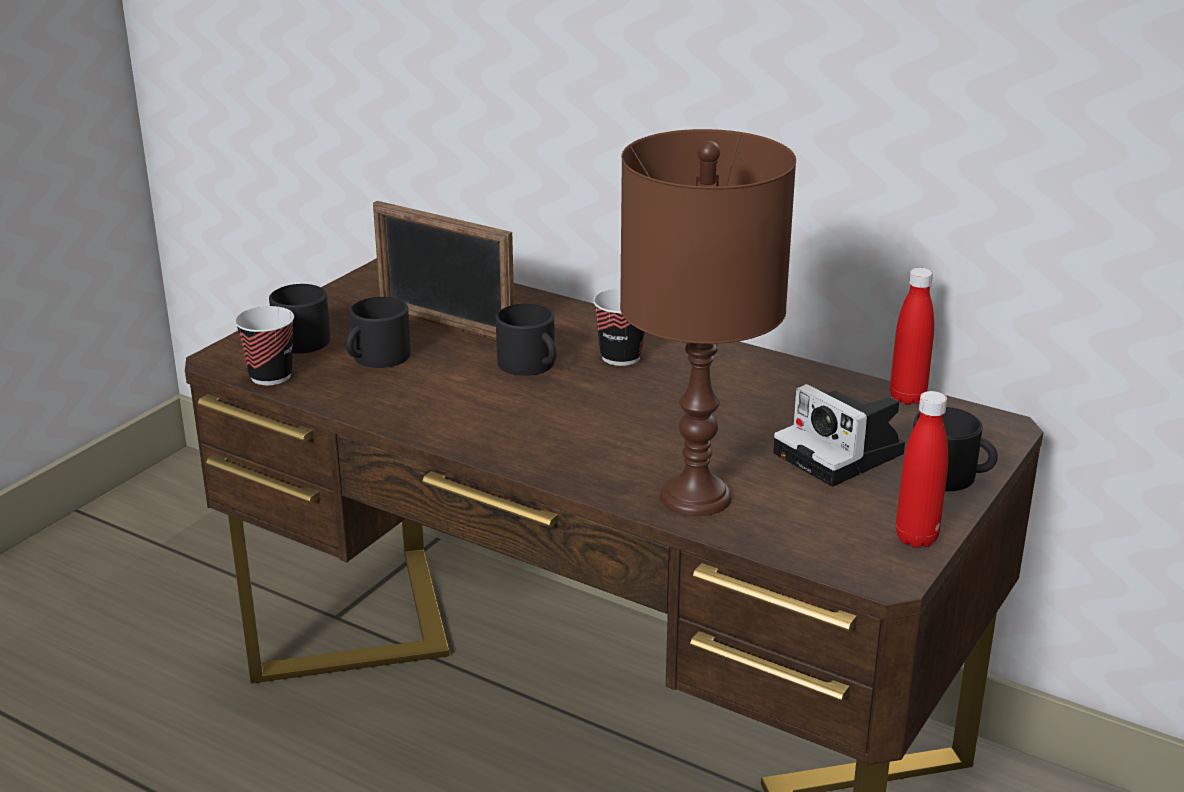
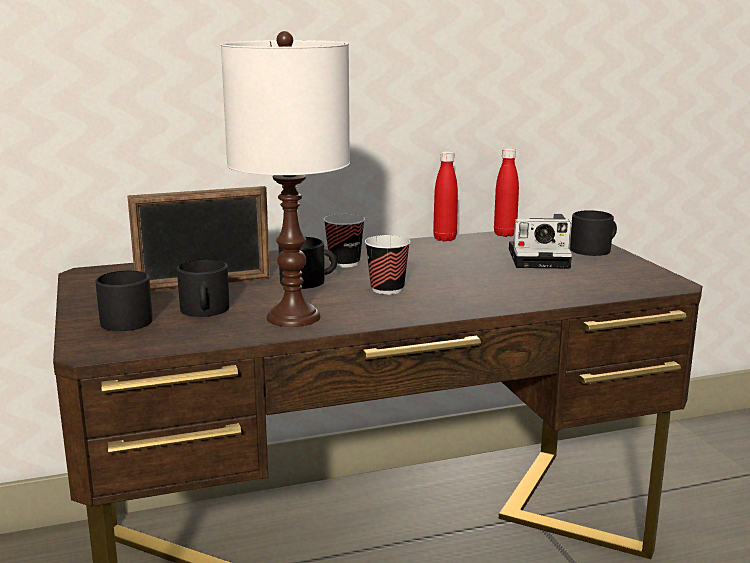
camera: 50 degrees left, 10 degrees down
(271, 376) = (156, 343): cup -> cup (387, 289)
(416, 403) = (293, 317): none -> white table lamp
(695, 496) = (535, 292): brown table lamp -> none
(916, 538) = (645, 270): red bottle -> red bottle (444, 239)

